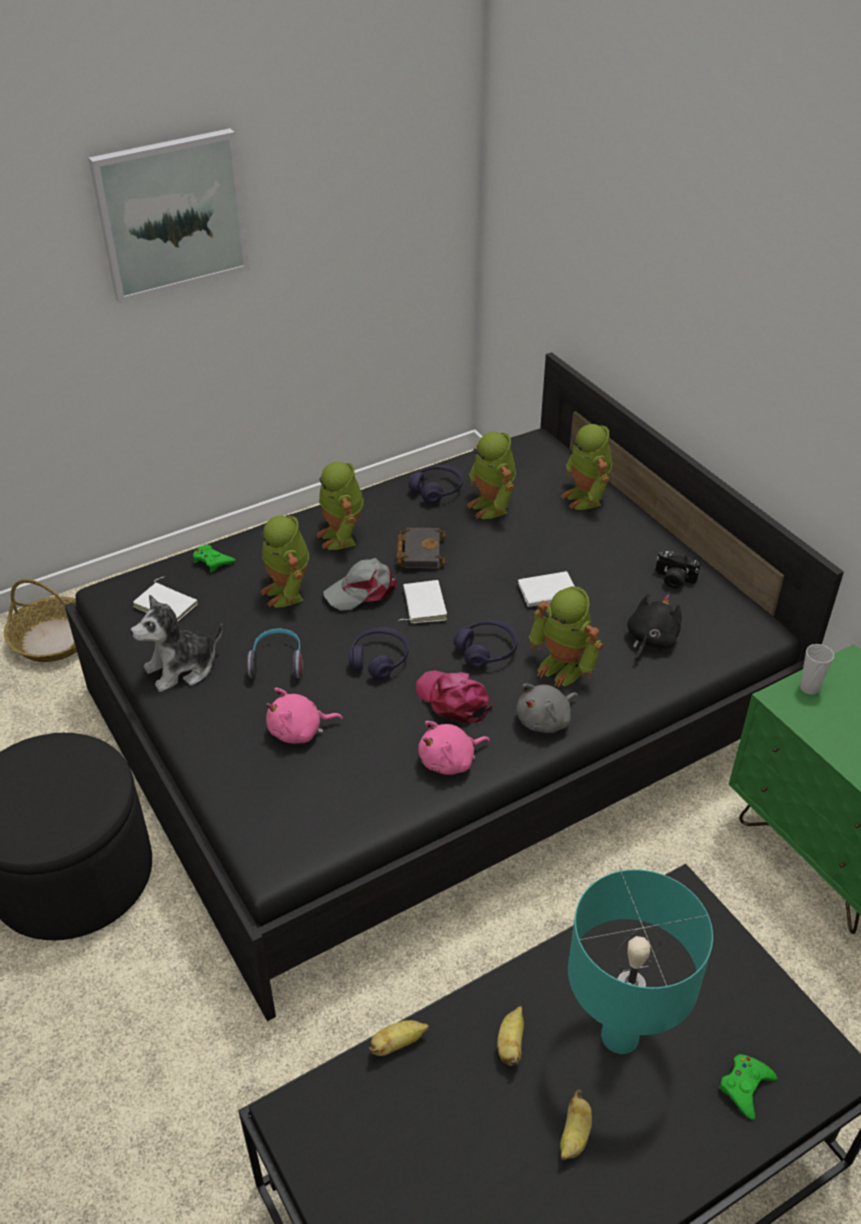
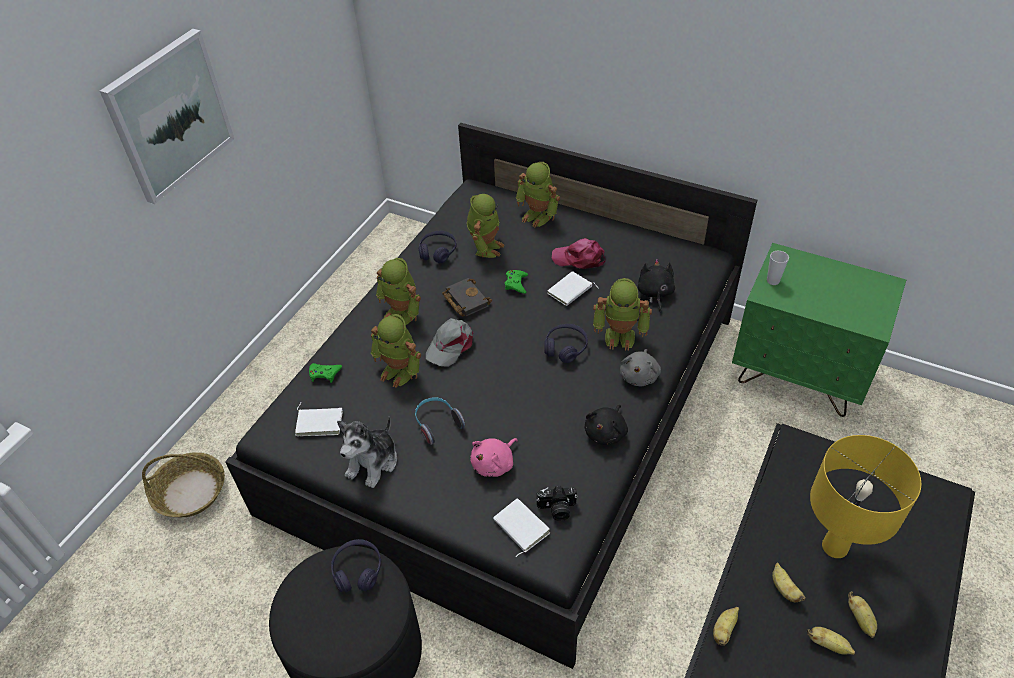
camera: 30 degrees left, 5 degrees up
(379, 659) = (503, 388): purple headphones -> purple headphones (357, 570)
(422, 604) = (499, 336): white book -> white book (520, 528)
(450, 761) = (606, 432): pink plush toy -> black plush toy
(453, 700) = (573, 391): pink cap -> pink cap (579, 258)
(492, 506) = (485, 247): toy robot -> toy robot turned 105 degrees counterclockwise
(506, 1137) = (828, 645): none -> banana
(619, 1037) = (834, 547): turquoise table lamp -> yellow table lamp
(673, 580) = (635, 248): camera -> camera (557, 509)
(745, 1087) = (916, 535): green game controller -> green game controller (516, 284)

